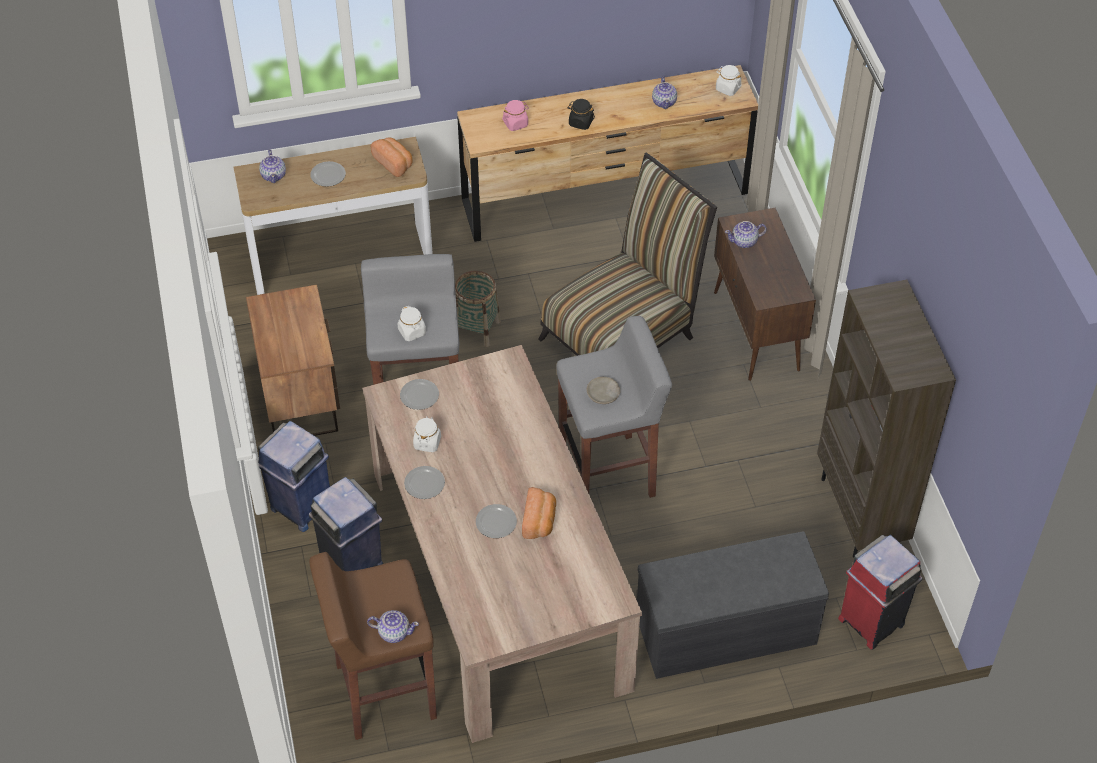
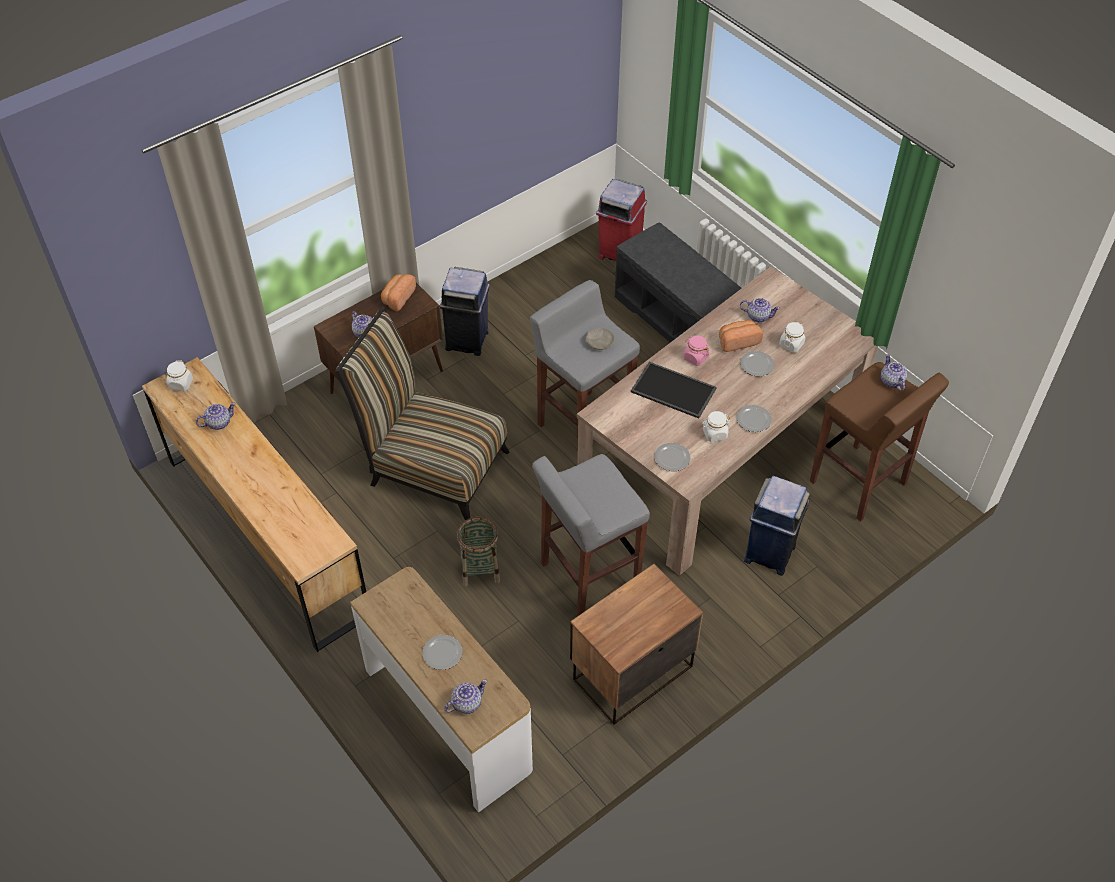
camera: 115 degrees left, 0 degrees up
(301, 507) = (742, 613): blue trash can -> blue trash can (468, 340)
(394, 163) = (398, 603): bread -> bread (398, 298)
(412, 332) = (611, 487): white jar -> white jar (791, 344)
(504, 432) = (672, 391): none -> tray
(515, 123) = (296, 525): pink jar -> pink jar (695, 358)
(567, 558) = (758, 316): none -> teapot
(580, 122) = (273, 475): black jar -> none
(861, 513) = (534, 278): brown bookcase -> none

